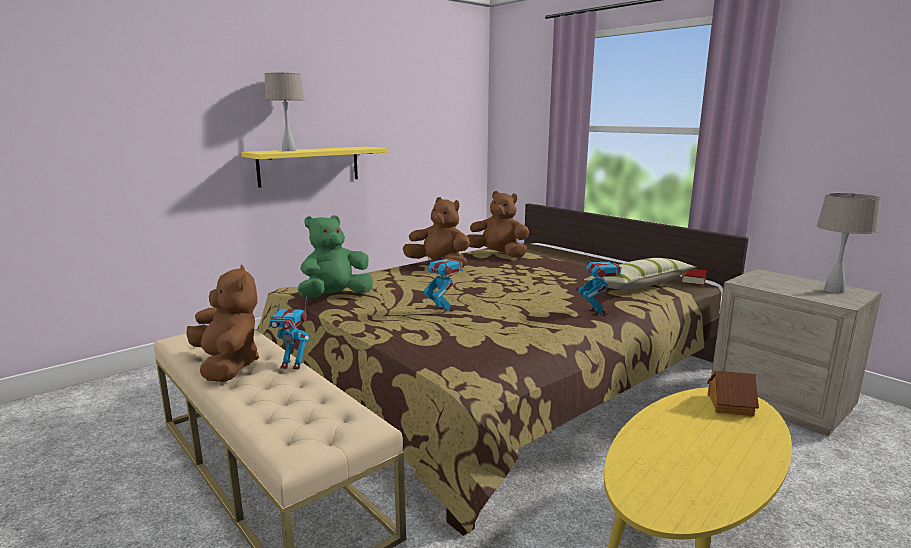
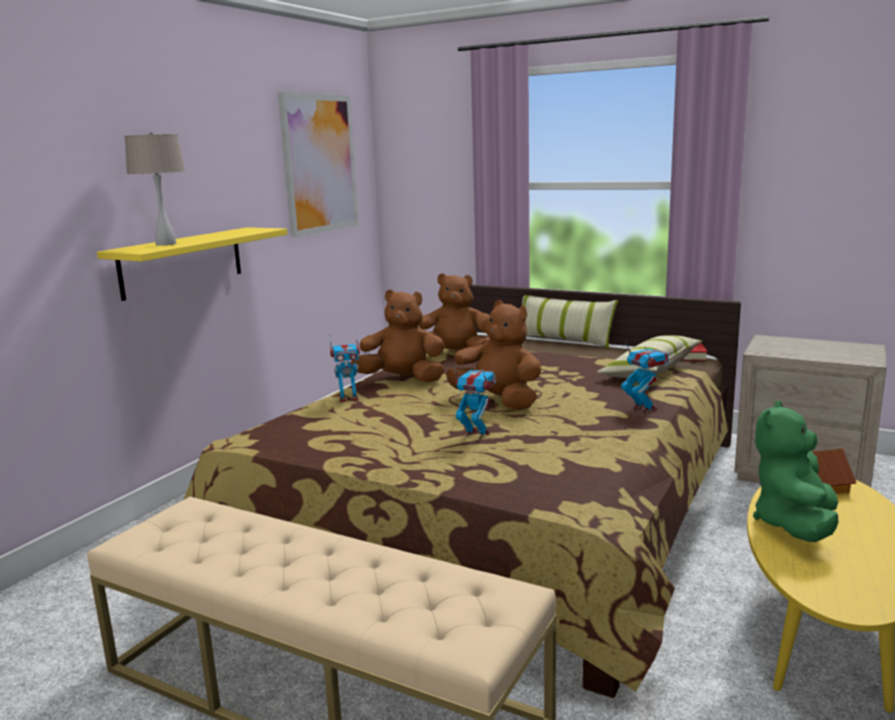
camera: 20 degrees left, 0 degrees up
(227, 366) = (248, 561): brown plush toy -> brown plush toy (498, 401)
(292, 365) = (339, 541): toy robot -> toy robot (348, 398)
(335, 297) = (318, 441): green plush toy -> green plush toy (794, 525)
(435, 105) = (319, 164): none -> picture
(598, 256) = (563, 340): none -> pillow
(834, 291) = (847, 349): beige table lamp -> none

